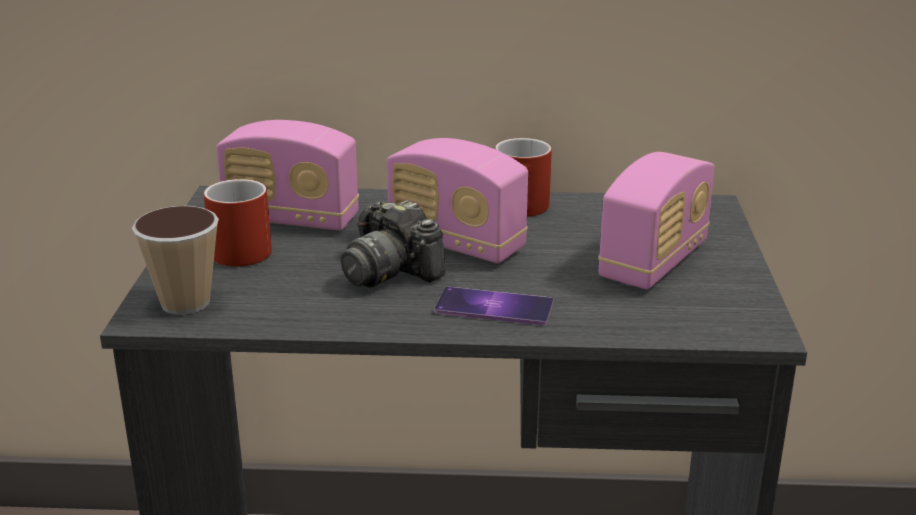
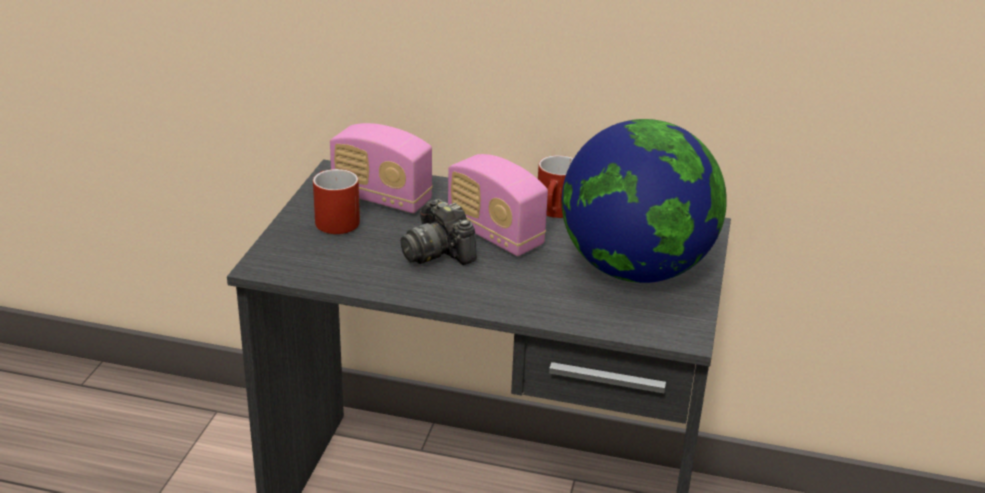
camera: 10 degrees right, 5 degrees up
(185, 303) = (288, 259): cup -> none
(494, 307) = (501, 291): phone -> none
(654, 262) = (635, 270): radio -> globe

